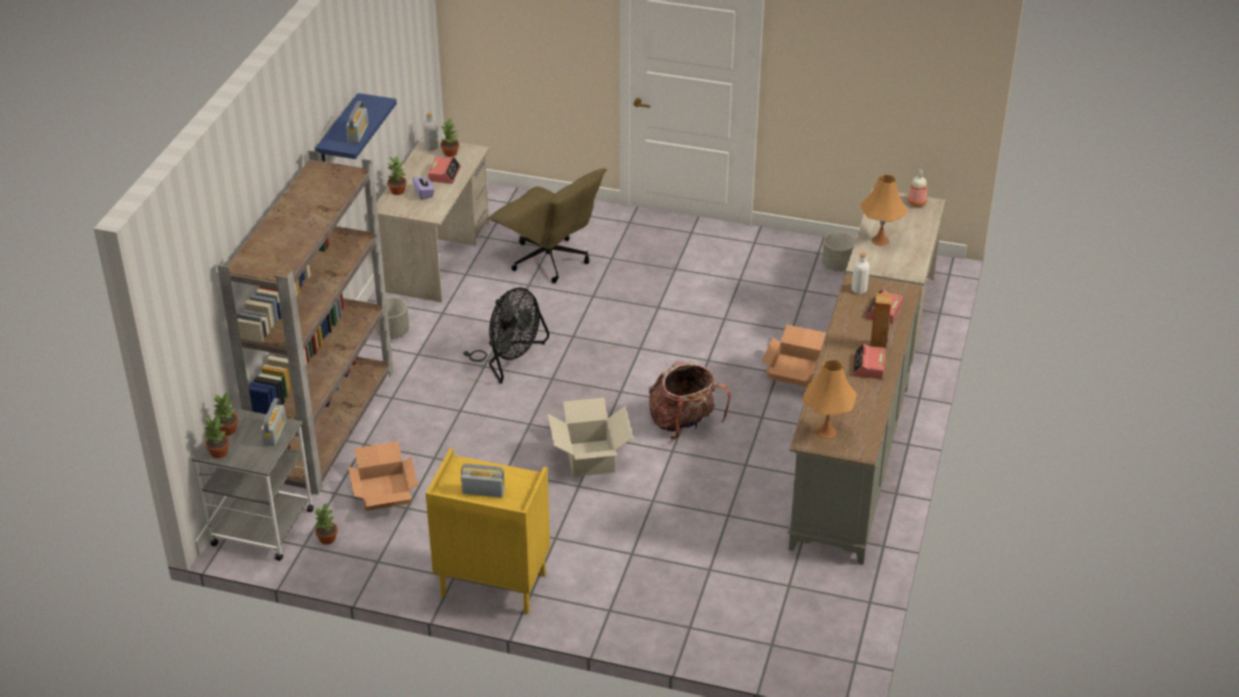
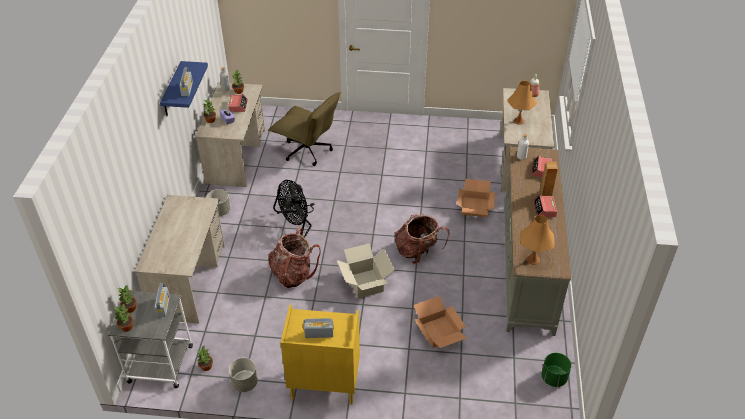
camera: 10 degrees left, 5 degrees up
(326, 424) = (189, 281): brown bookcase -> beige desk
(383, 491) = (237, 325): cardboard box -> cardboard box (438, 331)
(483, 432) = (293, 274): none -> backpack
(508, 359) = (297, 221): black fan -> black fan turned 120 degrees clockwise
(838, 265) = (481, 135): grey planter -> grey planter (245, 383)
(841, 620) = (553, 378): none -> green planter

